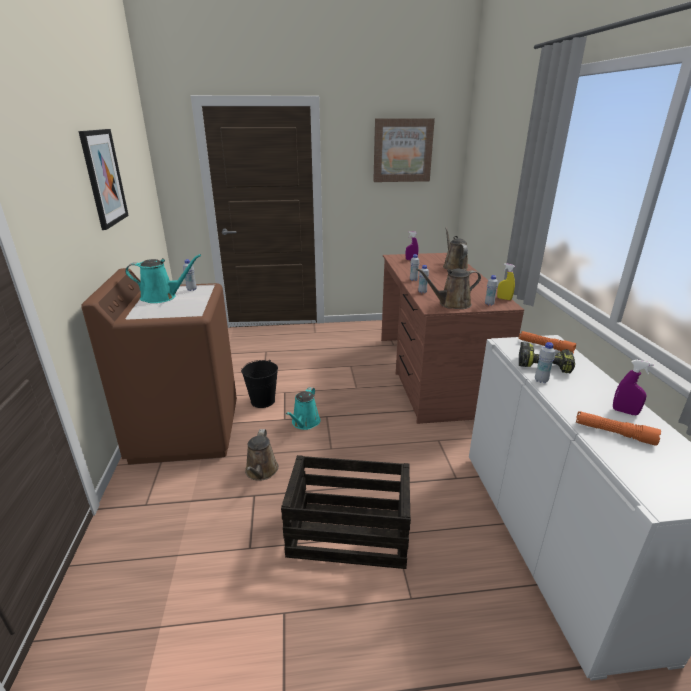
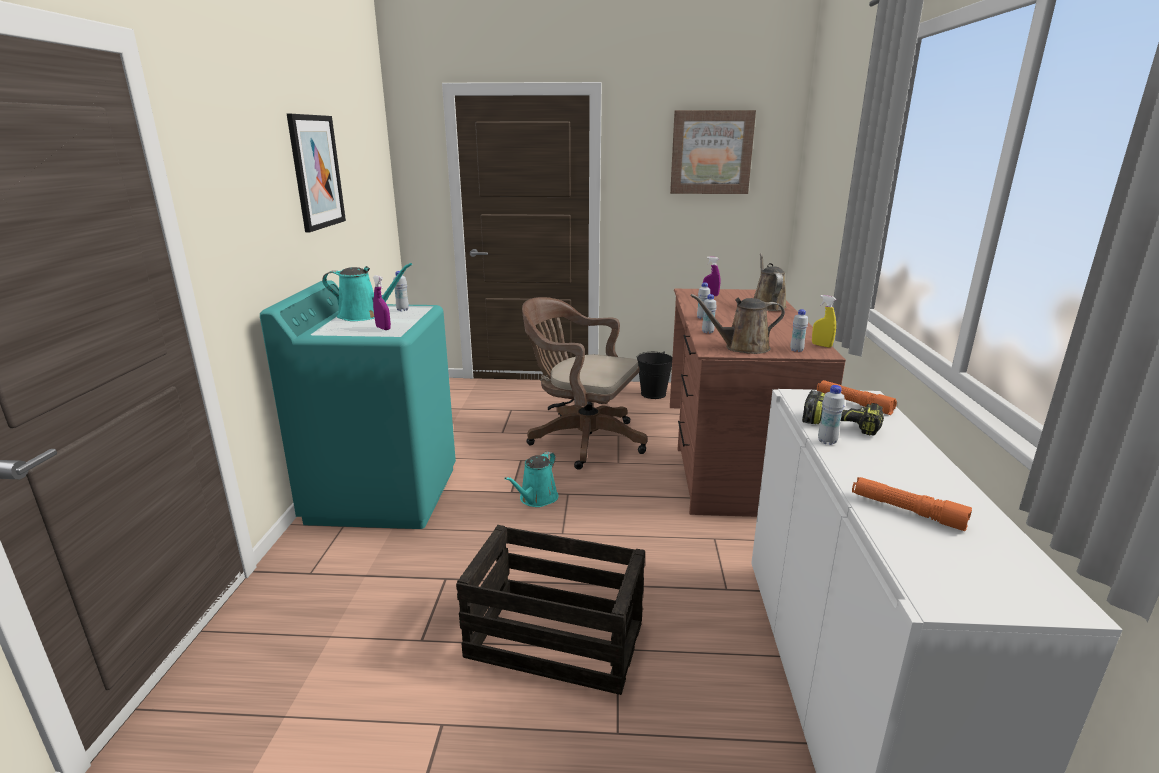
camera: 10 degrees right, 5 degrees down
(186, 431) = (383, 494): brown washing machine -> turquoise washing machine
(261, 472) = (463, 551): brown watering can -> none
(263, 401) = (490, 468): black bucket -> black bucket (653, 394)
(325, 371) = (581, 440): none -> brown office chair
(625, 412) = (936, 488): purple spray bottle -> purple spray bottle (383, 328)

